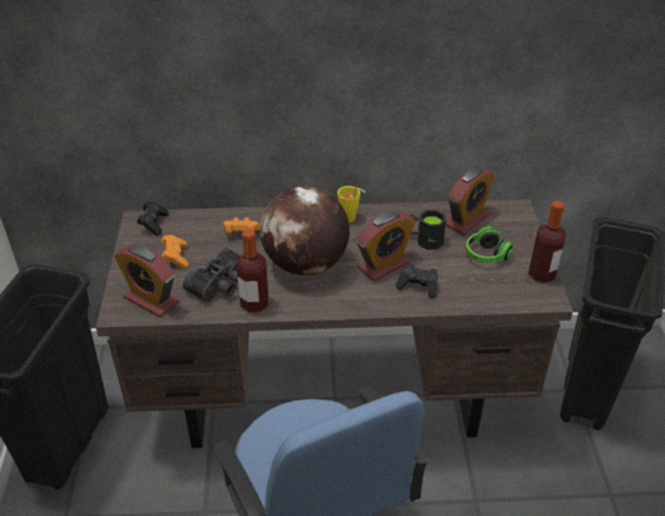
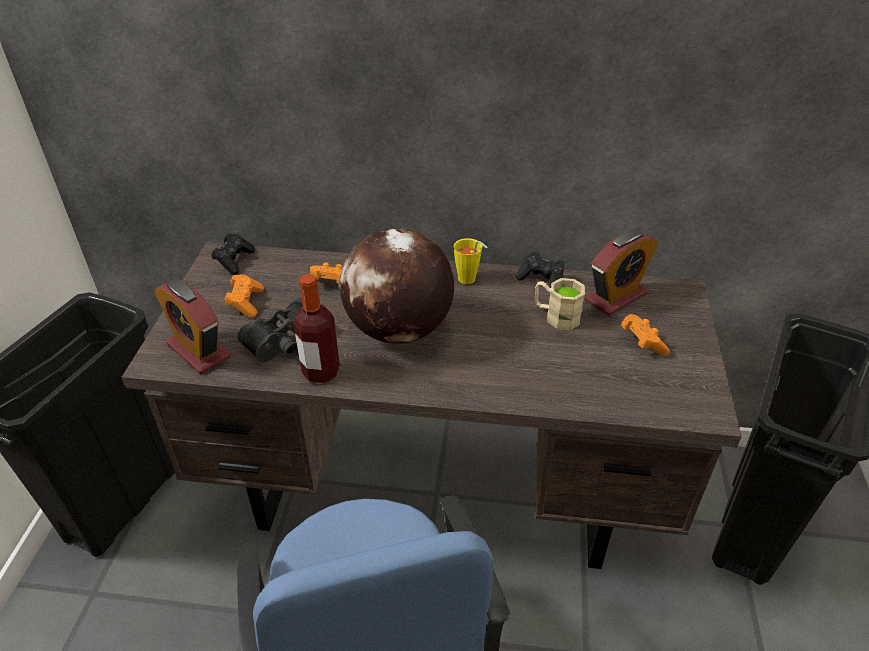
camera: 10 degrees right, 0 degrees up
(384, 265) = (497, 342): alarm clock -> none
(418, 286) = (535, 375): black game controller -> black game controller (541, 280)
(424, 240) = (556, 316): black mug -> beige mug
(492, 252) = (641, 342): headphones -> orange game controller
(541, 274) = (704, 380): bottle -> none

